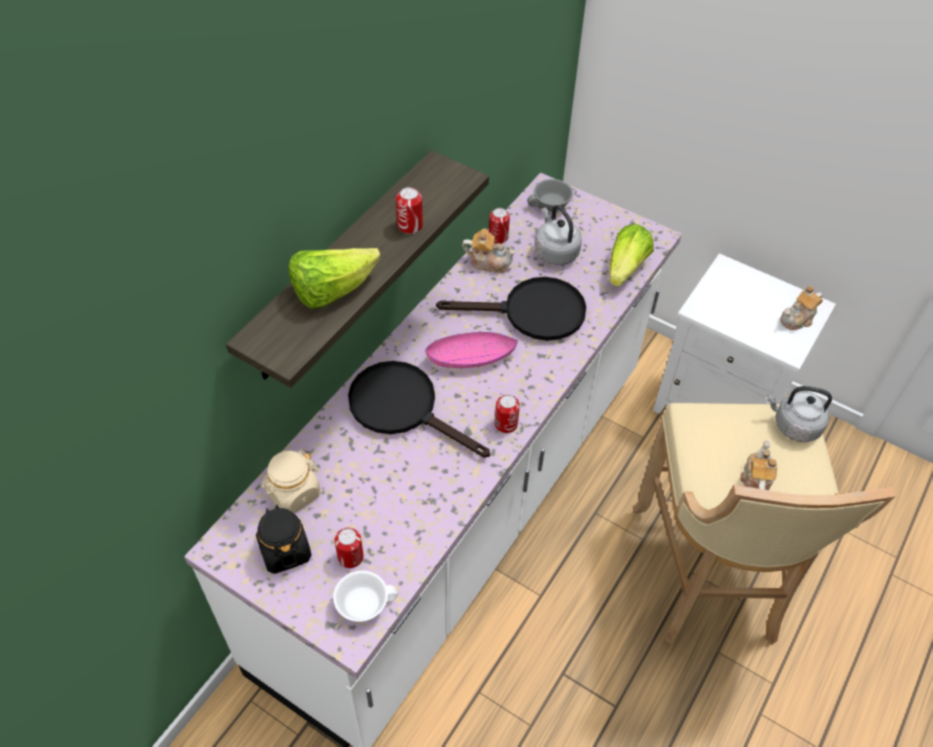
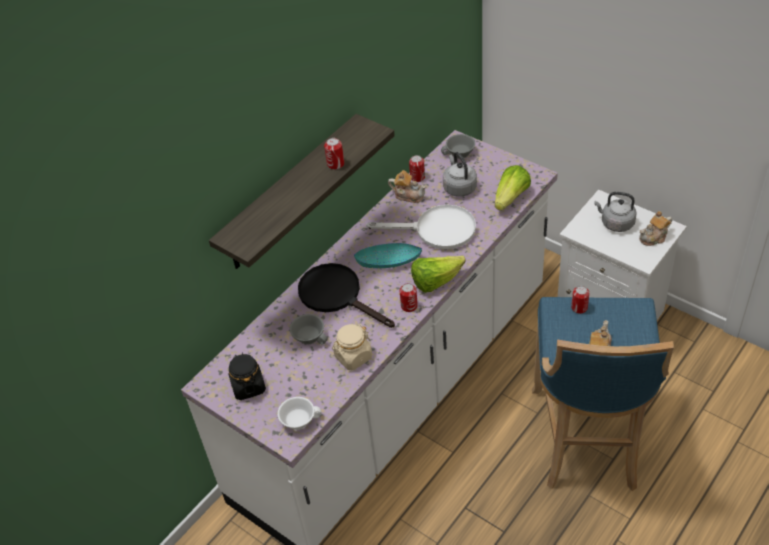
camera: 10 degrees right, 5 degrees down
(293, 494) = (256, 351): beige jar -> beige jar (353, 357)
(332, 291) = (279, 207): lettuce -> lettuce (435, 281)
(350, 557) = (292, 391): can -> can (579, 308)
(370, 470) = (310, 336): none -> grey cup
(471, 357) = (389, 261): pink bowl -> turquoise bowl
(532, 313) = (436, 230): black frying pan -> white frying pan
(709, 577) = (588, 441): beige stool -> blue stool
(794, 425) = (633, 312): grey kettle -> grey kettle (615, 223)

